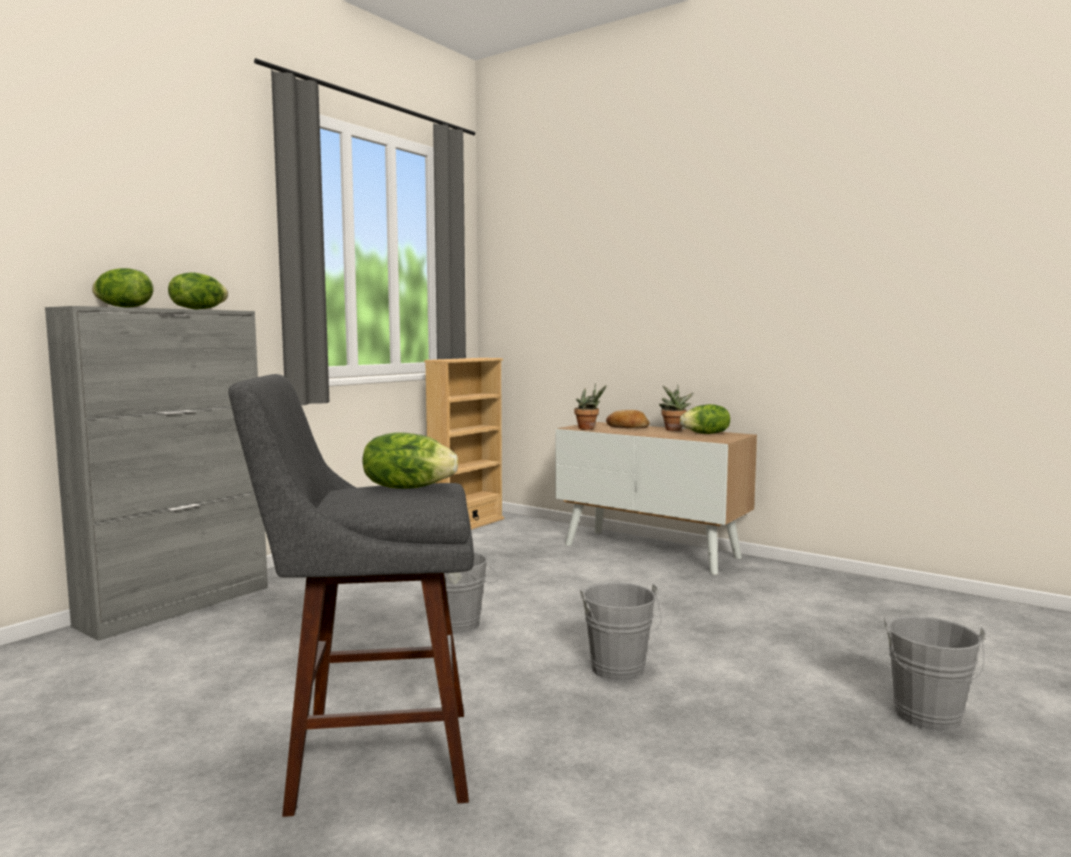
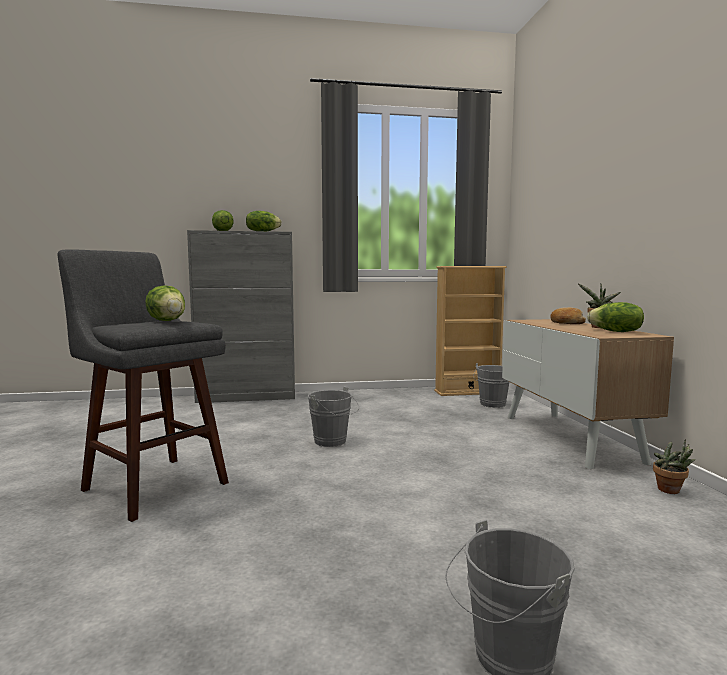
camera: 45 degrees right, 0 degrees up
(588, 428) = (527, 321): potted plant -> potted plant (671, 491)
(619, 672) = (349, 500): grey bucket -> grey bucket (491, 405)

